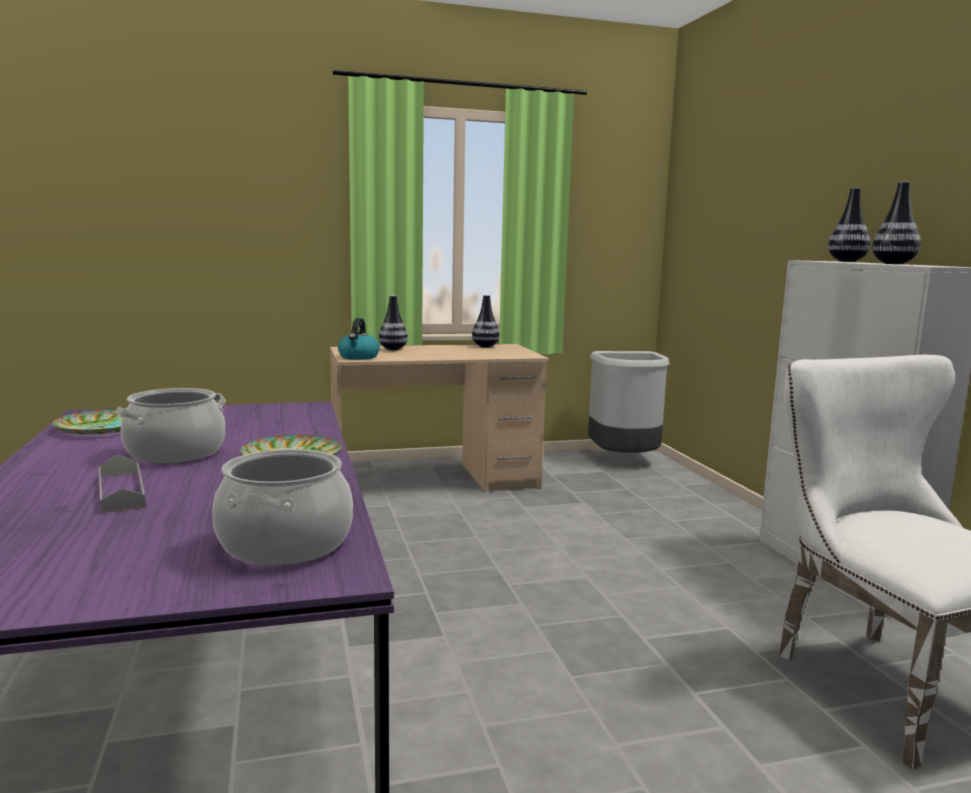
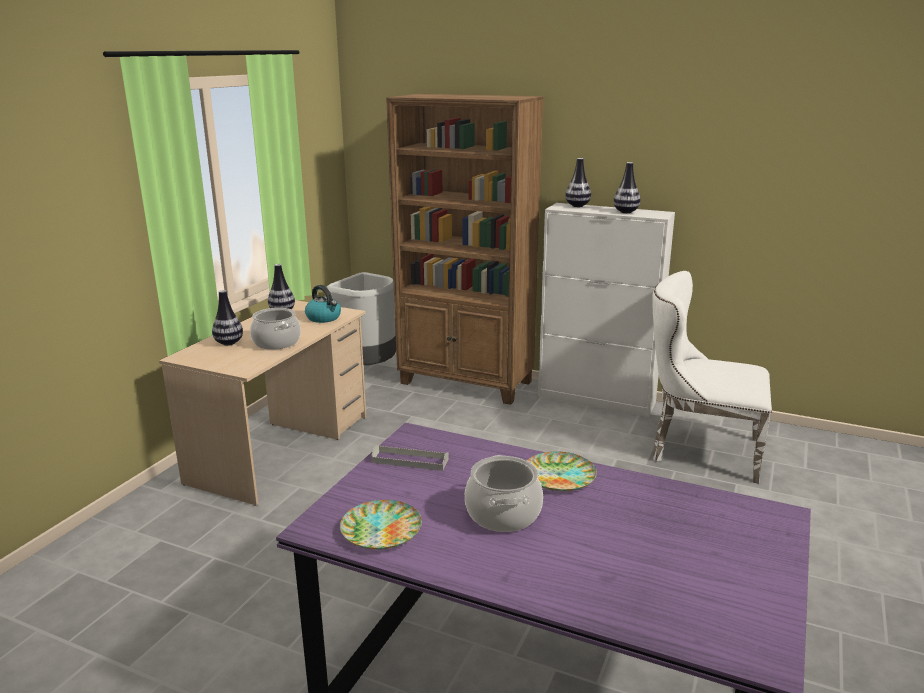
camera: 50 degrees left, 10 degrees up
(121, 491) = (585, 550): grey tray -> grey tray (410, 460)
(286, 543) = (730, 518): cooking pot -> cooking pot (277, 342)
(359, 357) = (241, 365): kettle -> kettle (324, 318)
(698, 501) = (466, 383): none -> brown bookcase

